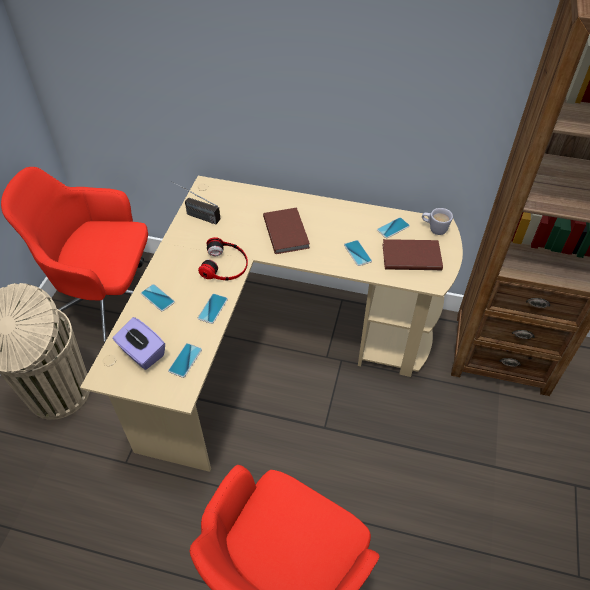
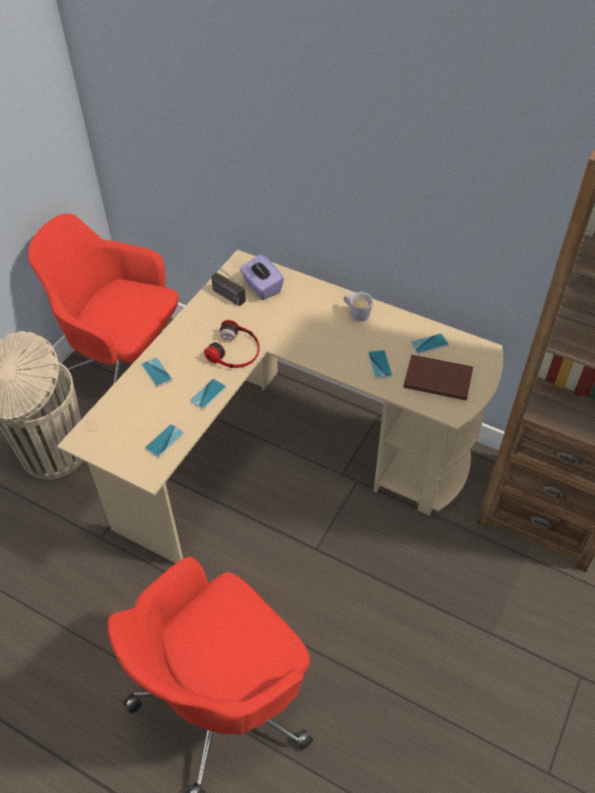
camera: 15 degrees right, 0 degrees up
(142, 353) = (124, 425): purple tissue box -> purple tissue box (262, 287)
(287, 231) = (311, 327): brown book -> none
(434, 229) = (475, 353): white mug -> white mug (356, 314)

